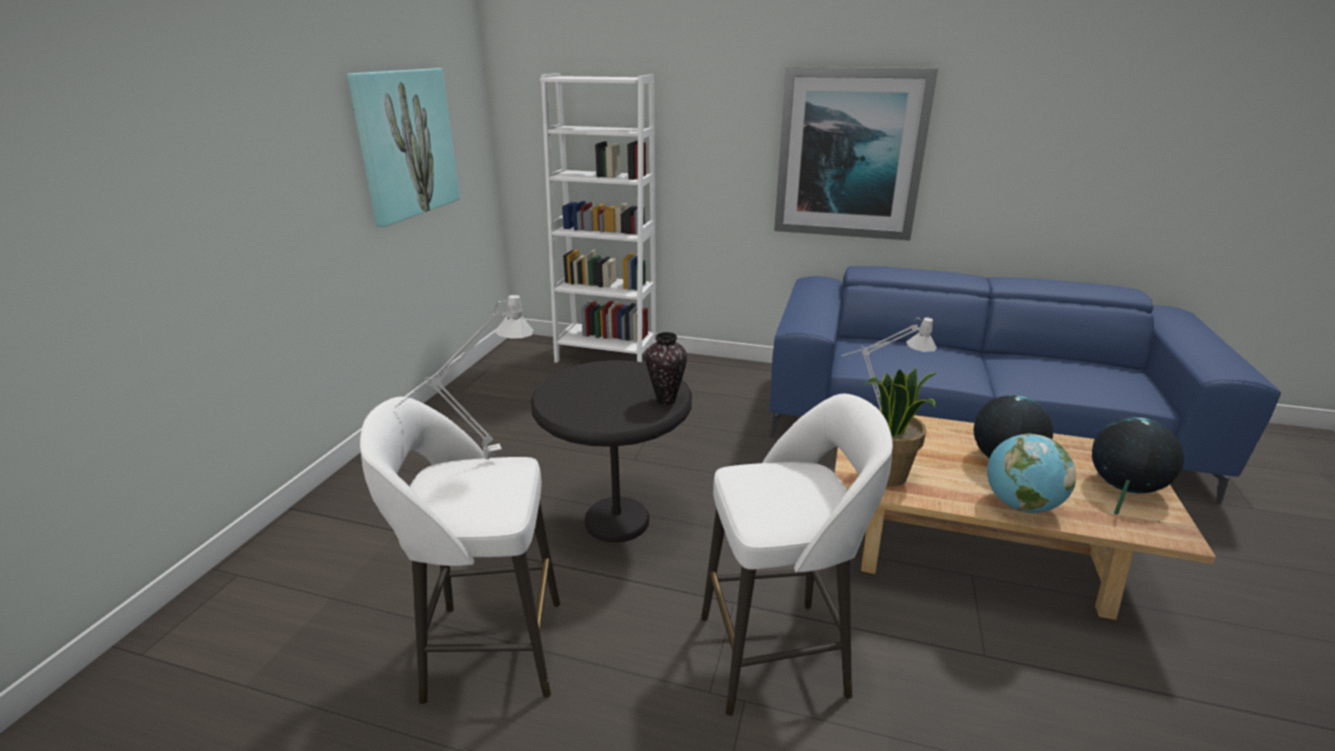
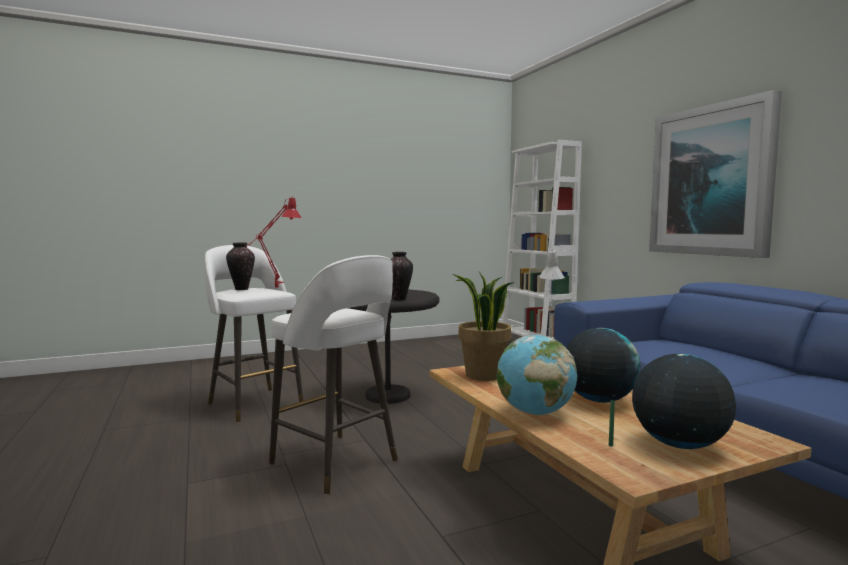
camera: 50 degrees right, 20 degrees down
(406, 144) = (428, 187): picture -> none
(448, 492) = (242, 289): none -> vase
(478, 462) = (272, 288): grey table lamp -> red table lamp

